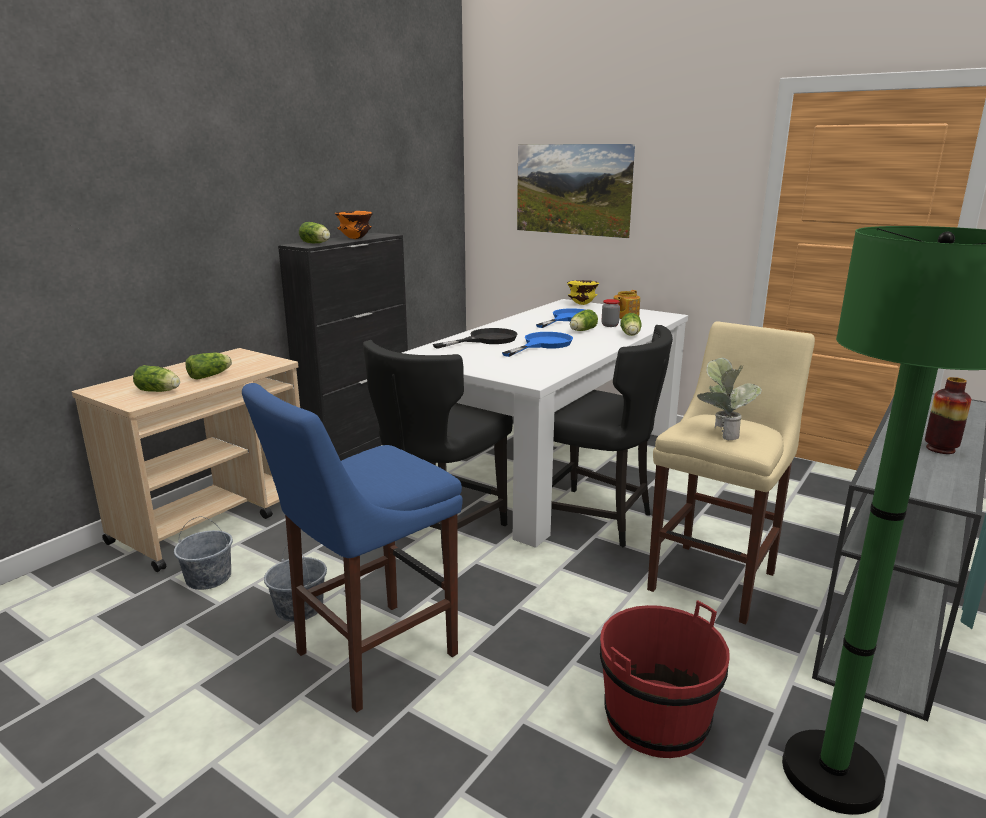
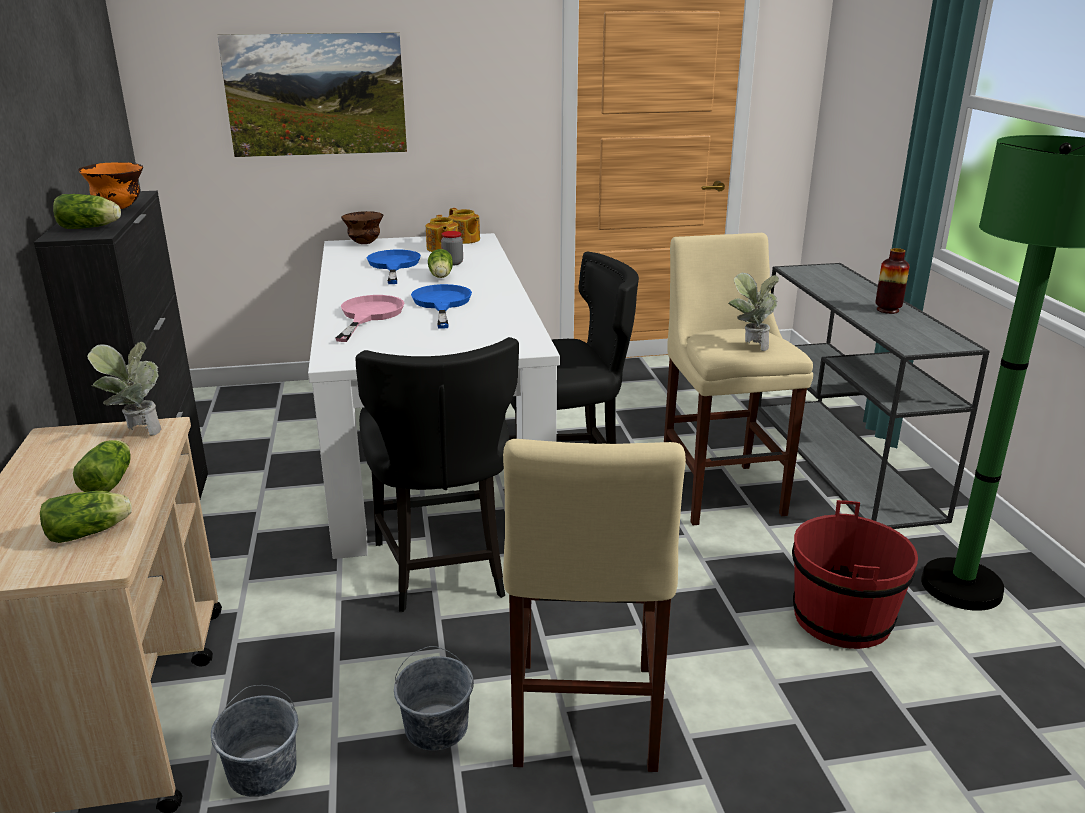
camera: 45 degrees left, 5 degrees up
(264, 361) = (137, 433): none -> potted plant
(369, 656) = (584, 721): blue stool -> beige stool
(485, 340) = (368, 315): black frying pan -> pink frying pan
(581, 304) = (364, 244): yellow bowl -> brown bowl
(630, 335) = (497, 269): lettuce -> none
(654, 314) = (464, 240): none -> teapot

